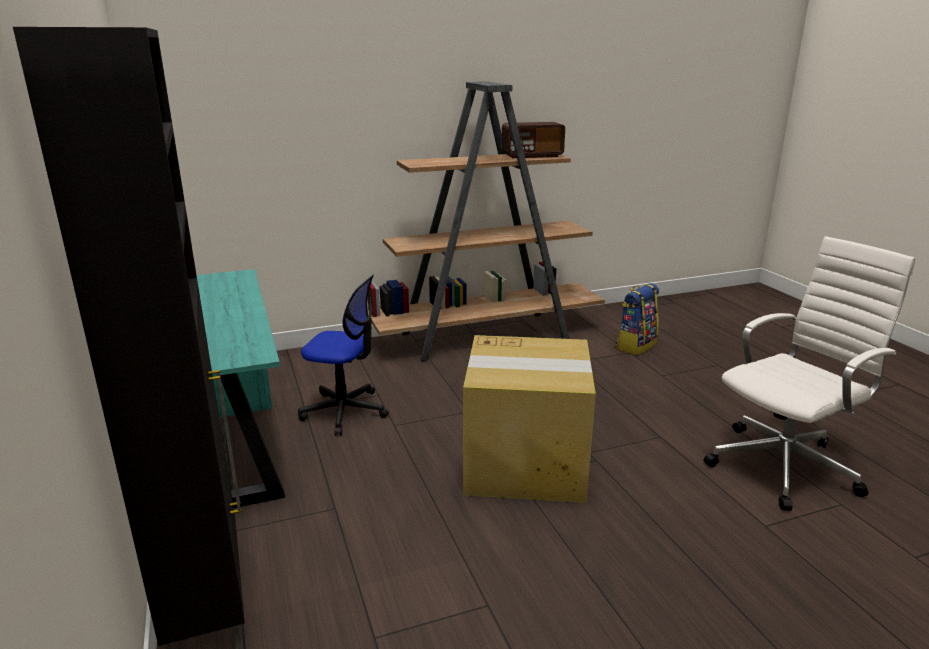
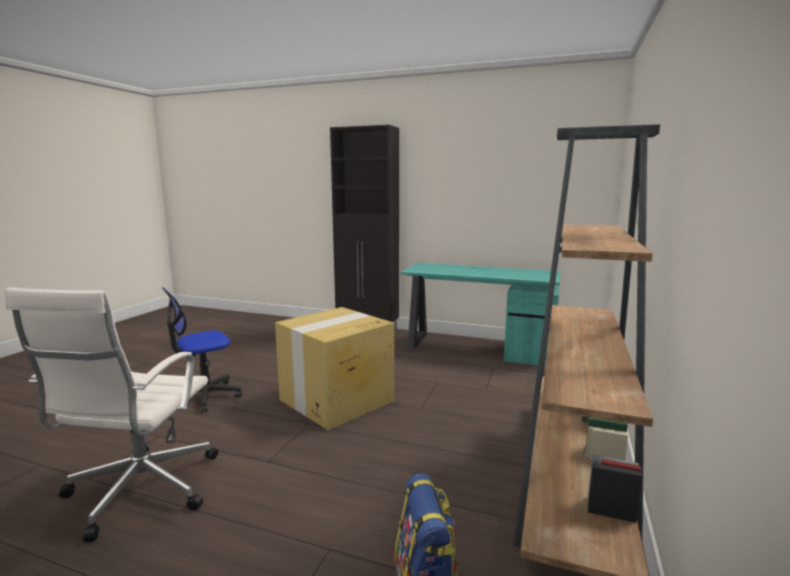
camera: 130 degrees right, 10 degrees down
(345, 411) = (474, 375): office chair -> office chair (204, 396)
(532, 155) = (602, 243): radio -> none

